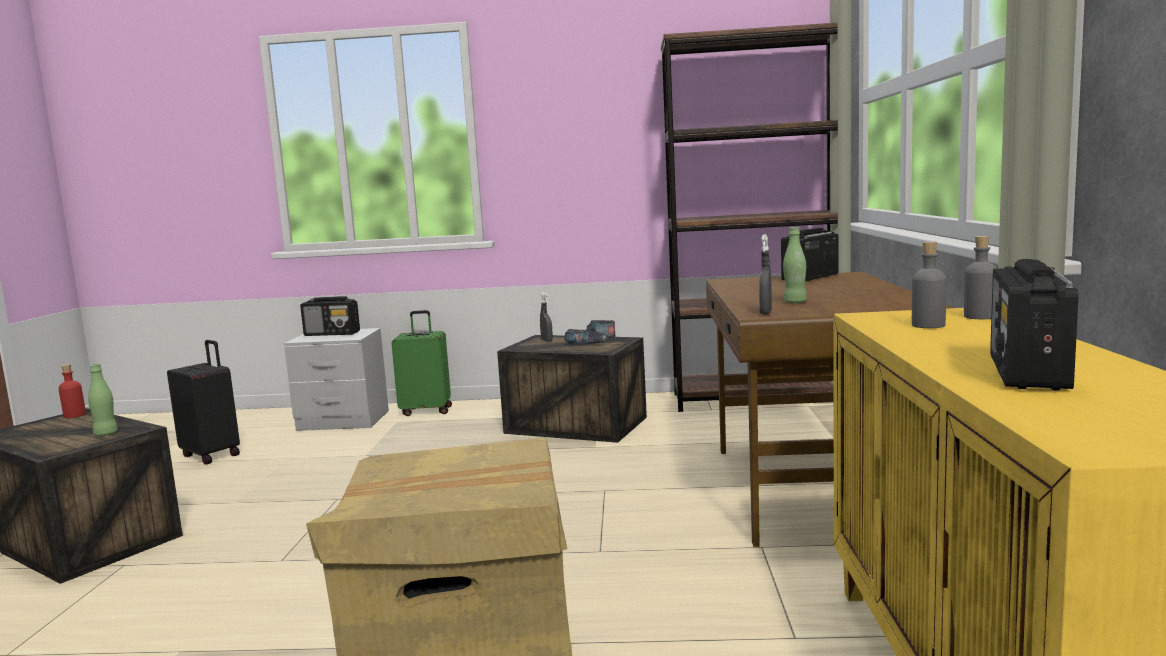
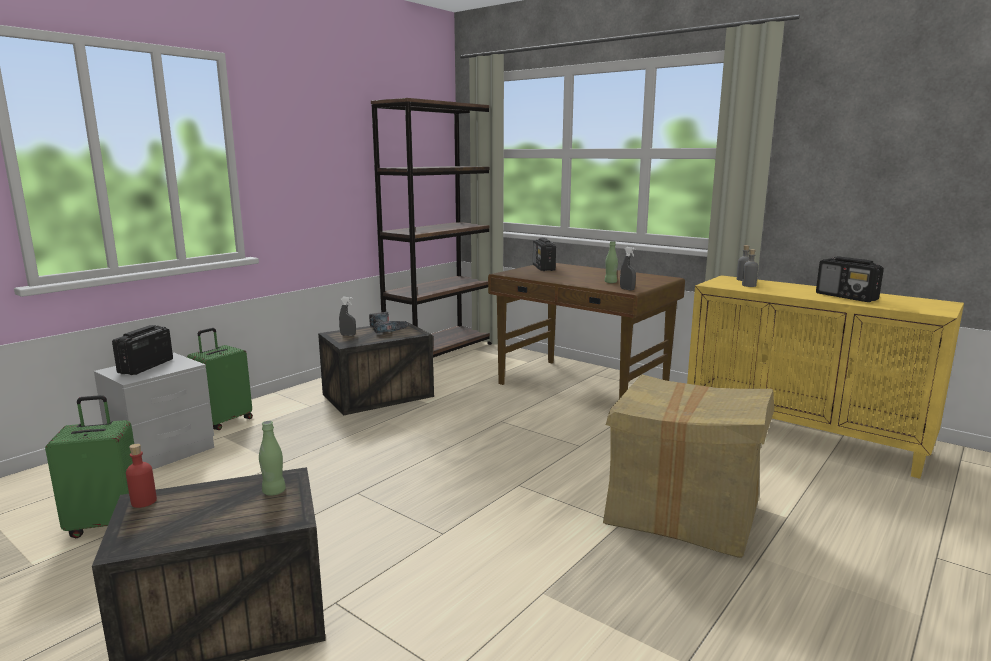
camera: 55 degrees left, 5 degrees up
(212, 455) = (107, 524): black suitcase -> green suitcase
(332, 334) = (145, 367): radio -> radio turned 150 degrees clockwise

